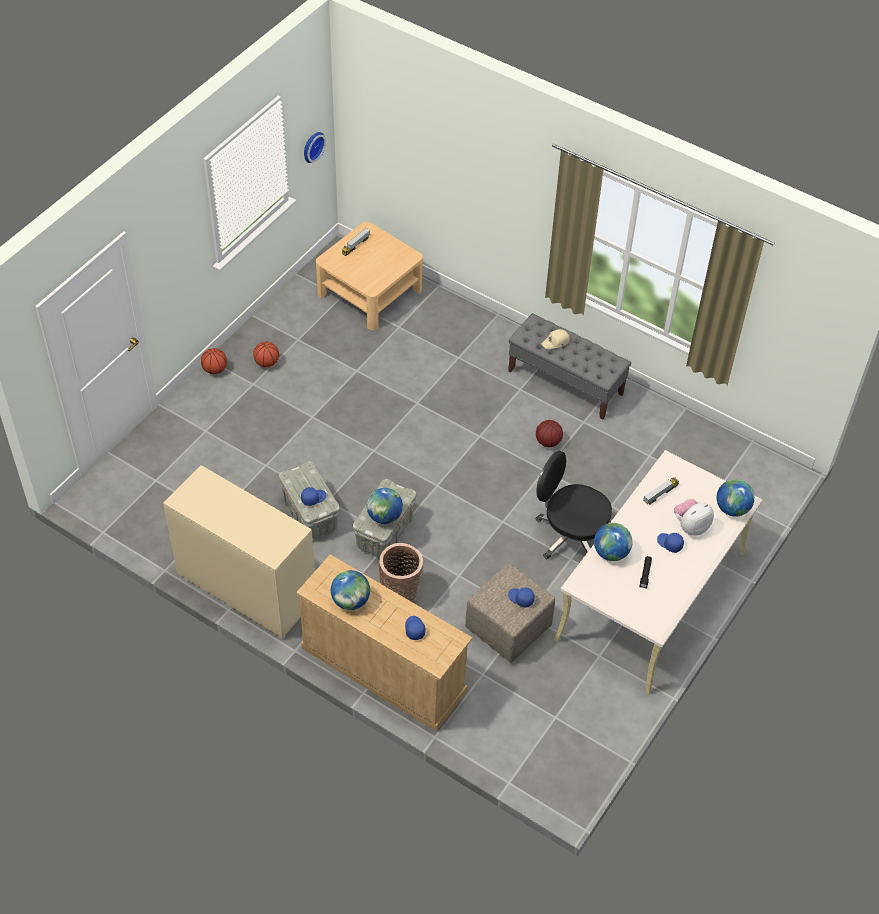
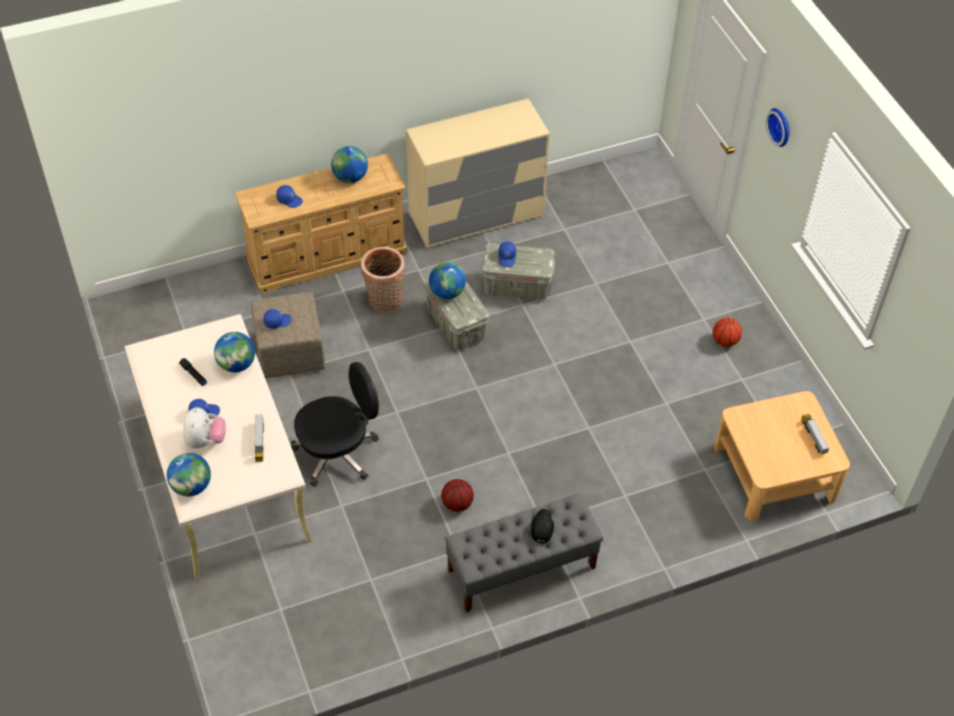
camera: 125 degrees right, 0 degrees up
(215, 370) = (742, 301): basketball -> none
(312, 146) = (909, 349): wall clock -> wall clock (781, 126)
(556, 342) = (542, 527): beige cap -> black cap

